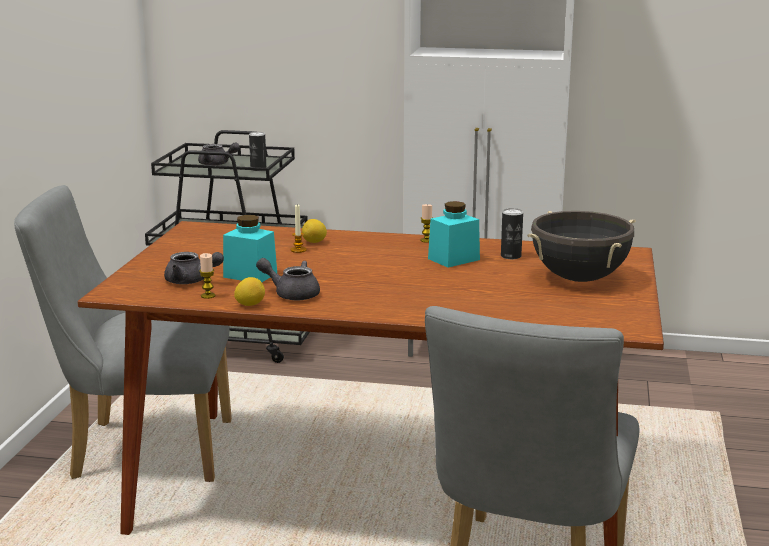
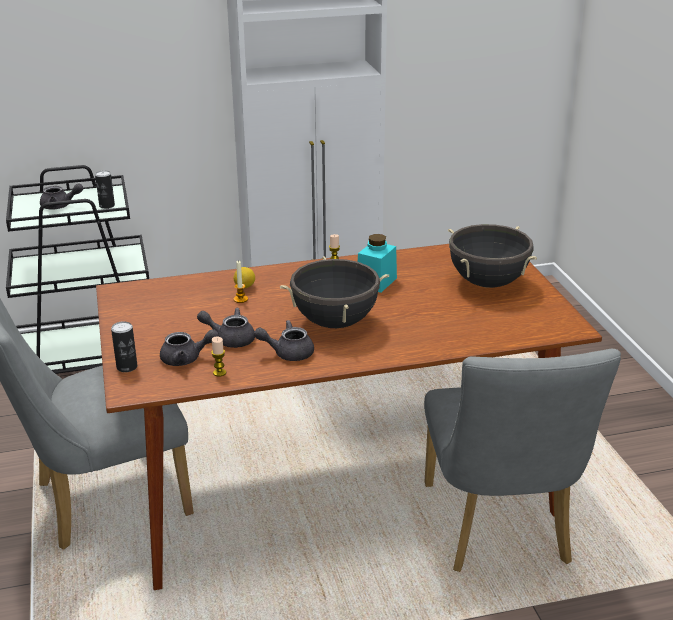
camera: 25 degrees left, 10 degrees up
(250, 275) = (230, 339): turquoise jar -> grey teapot
(250, 304) = (266, 374): lemon -> none
(369, 281) = (335, 322): none -> black cooking pot
(511, 256) = (416, 269): can -> can (127, 367)

